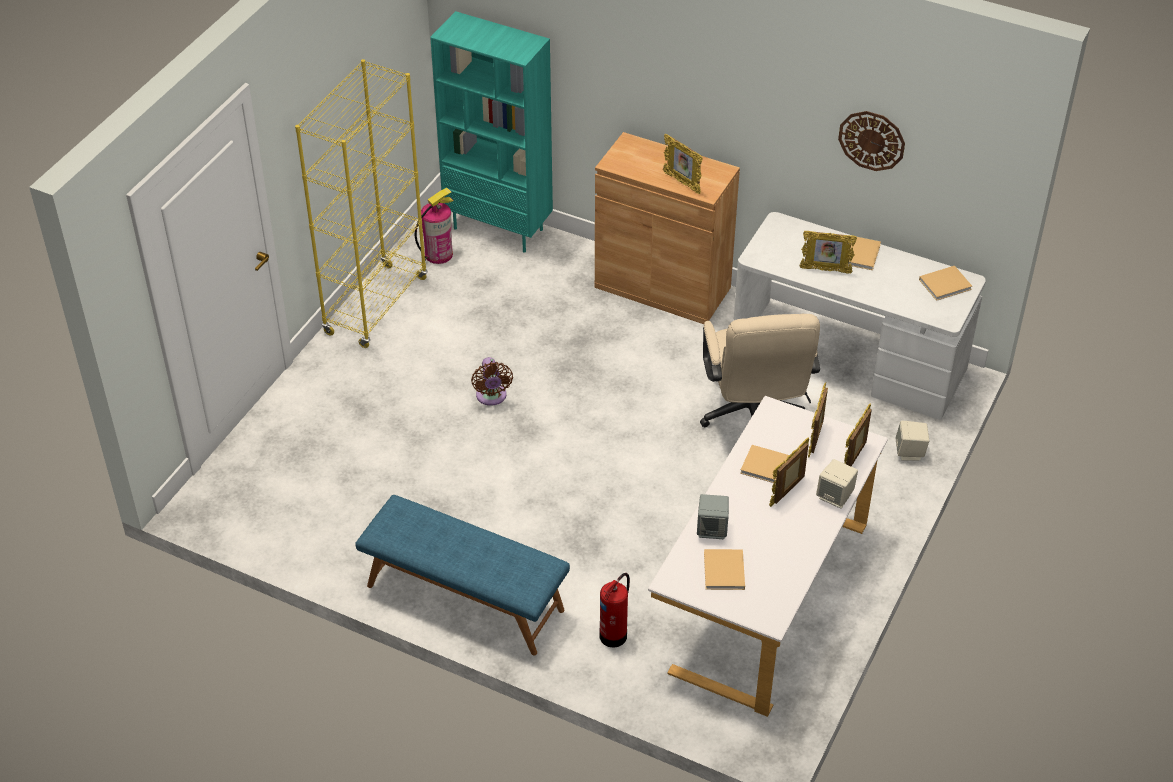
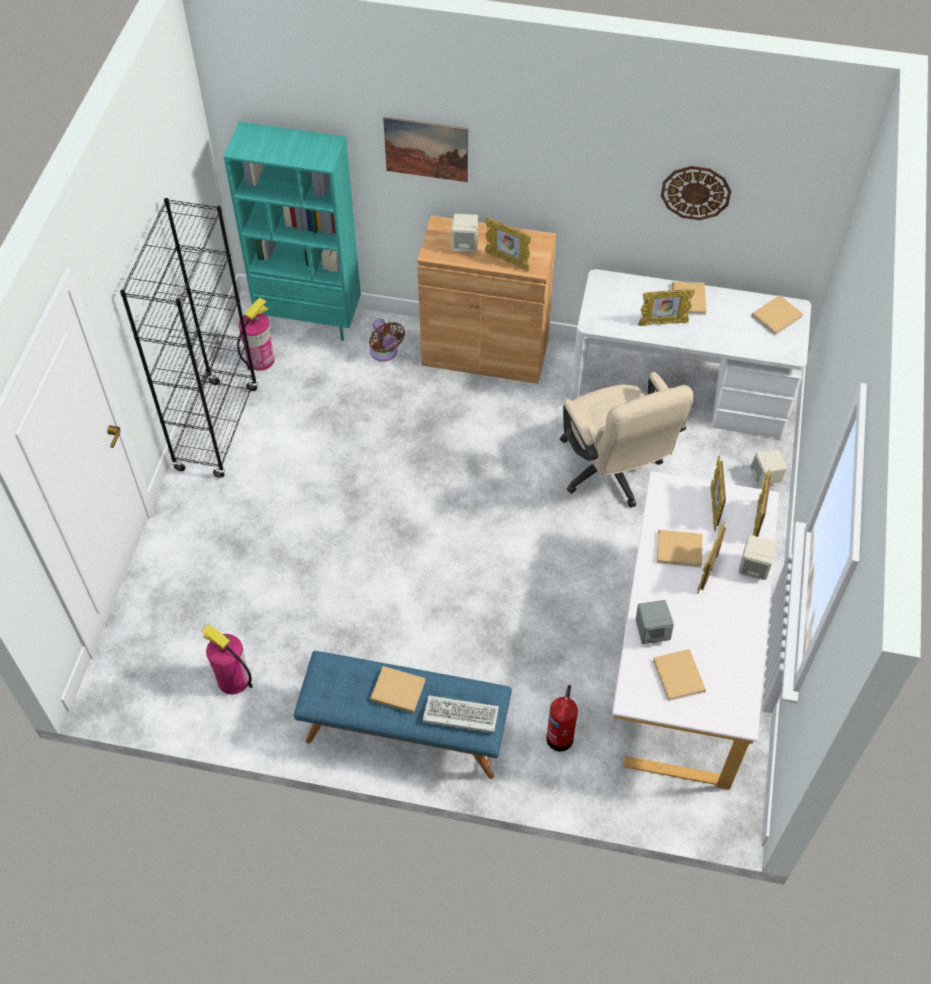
camera: 15 degrees left, 10 degrees up
(317, 520) = (233, 679): none -> fire extinguisher
(376, 306) = (217, 429): yellow bookcase -> black bookcase
(457, 540) = (396, 690): none -> beige book
(491, 397) = (361, 505): brown fan -> brown fan (385, 353)
(508, 574) = (458, 716): none -> keyboard
(622, 61) = (426, 149): none -> picture
(646, 162) = (465, 245): none -> beige speaker

